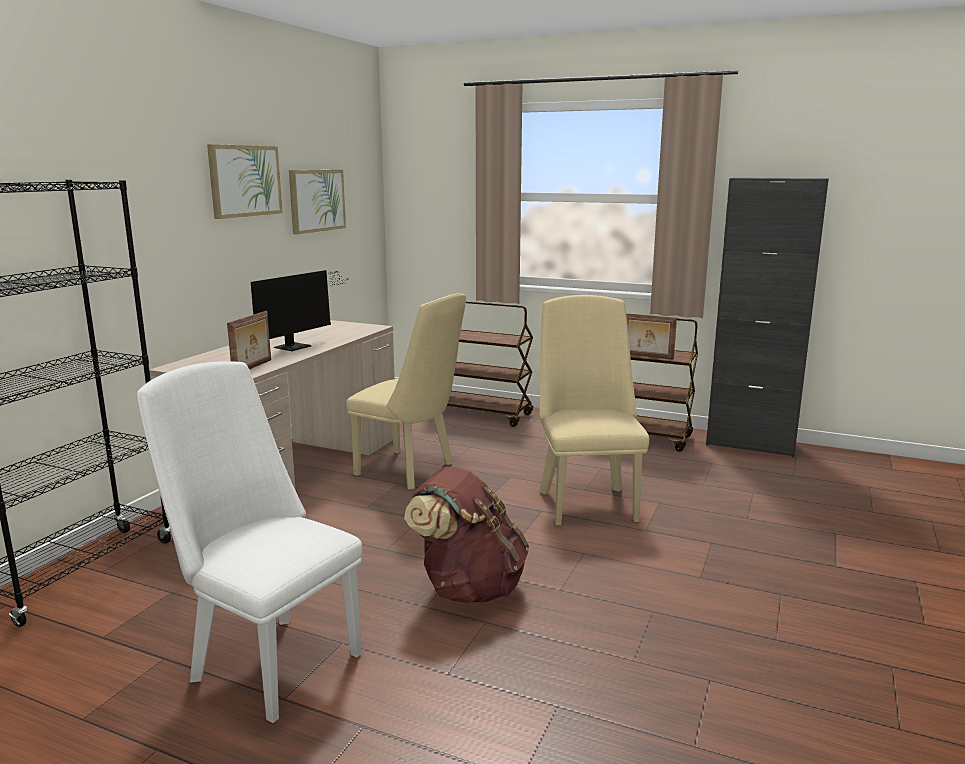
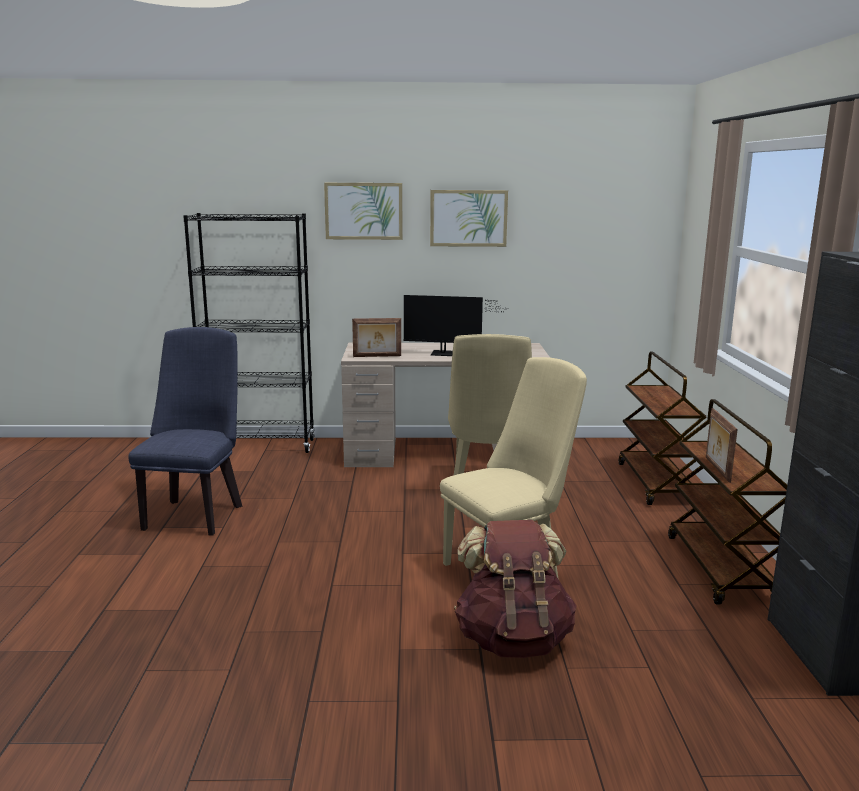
camera: 65 degrees right, 0 degrees up
(267, 661) = (196, 513): white chair -> blue chair
(316, 200) = (561, 238): picture -> picture (363, 211)
(468, 588) = (311, 550): brown backpack -> brown backpack (513, 639)

